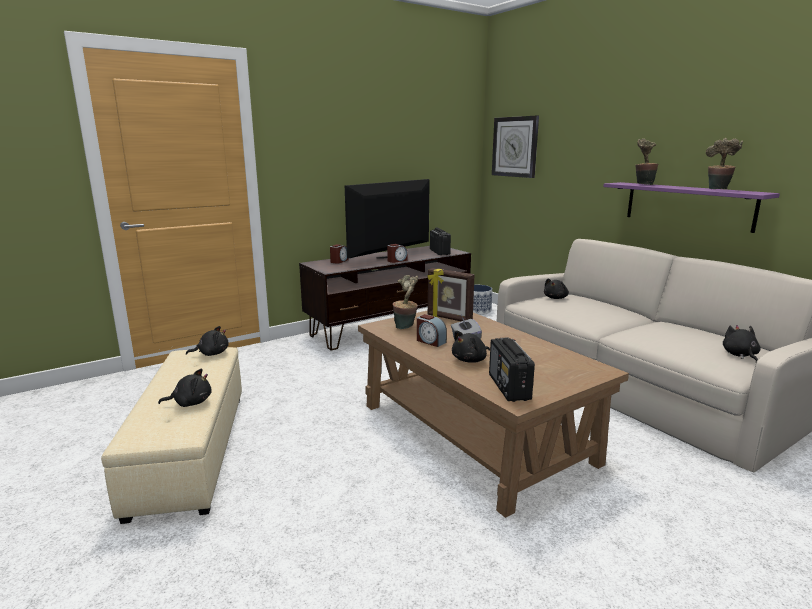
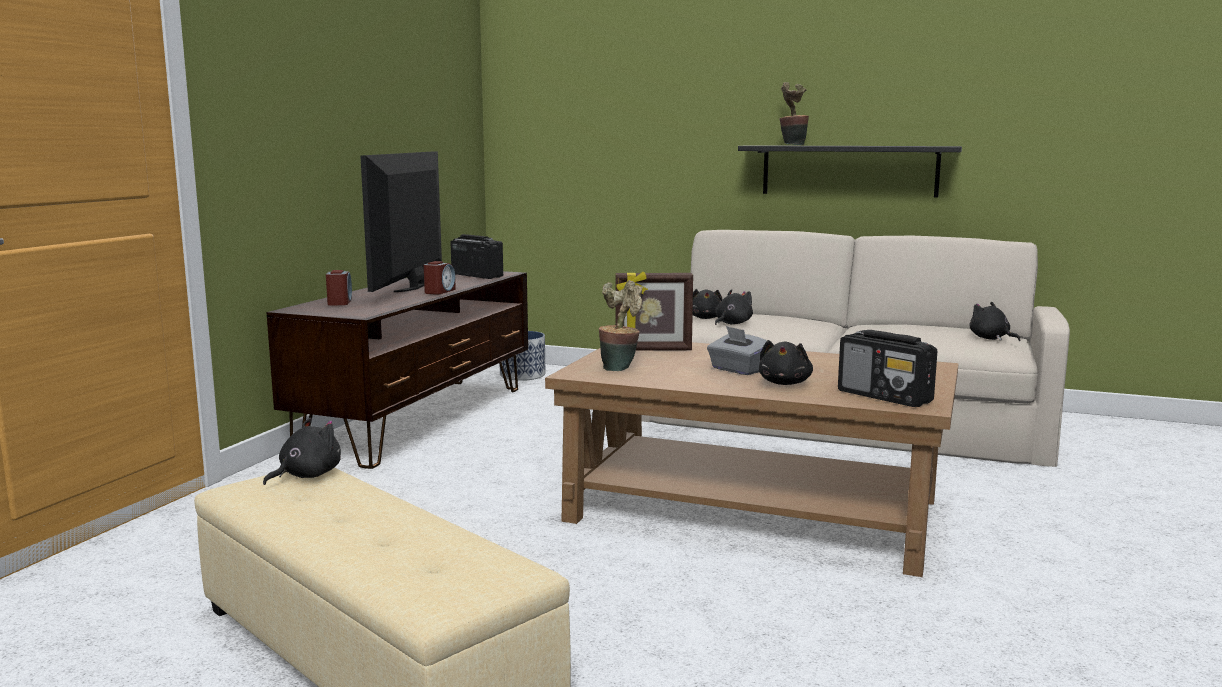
camera: 35 degrees left, 5 degrees down
(190, 403) = (433, 537): black plush toy -> black plush toy (732, 323)
(430, 341) = (692, 376): alarm clock -> none
(515, 147) = (552, 99): wall clock -> none
(687, 205) = (849, 170): purple shelf -> black shelf
(717, 190) = (895, 145): potted plant -> none

